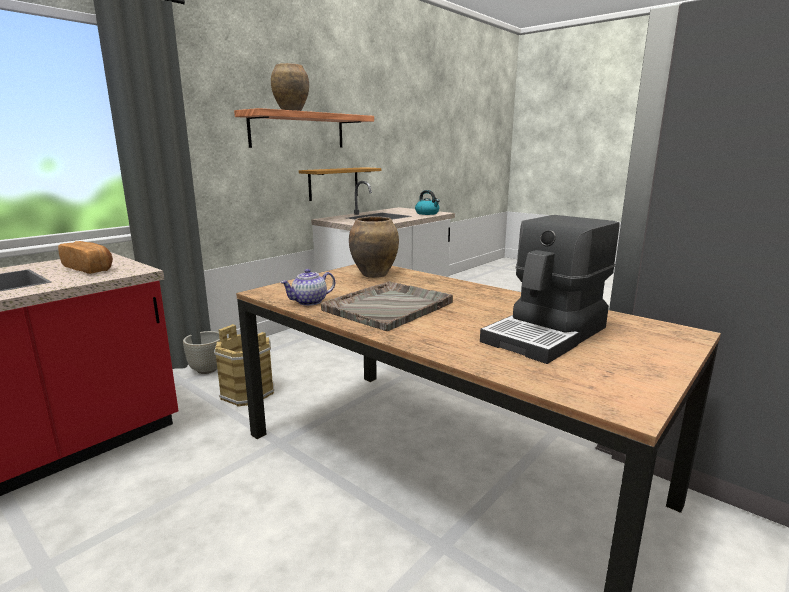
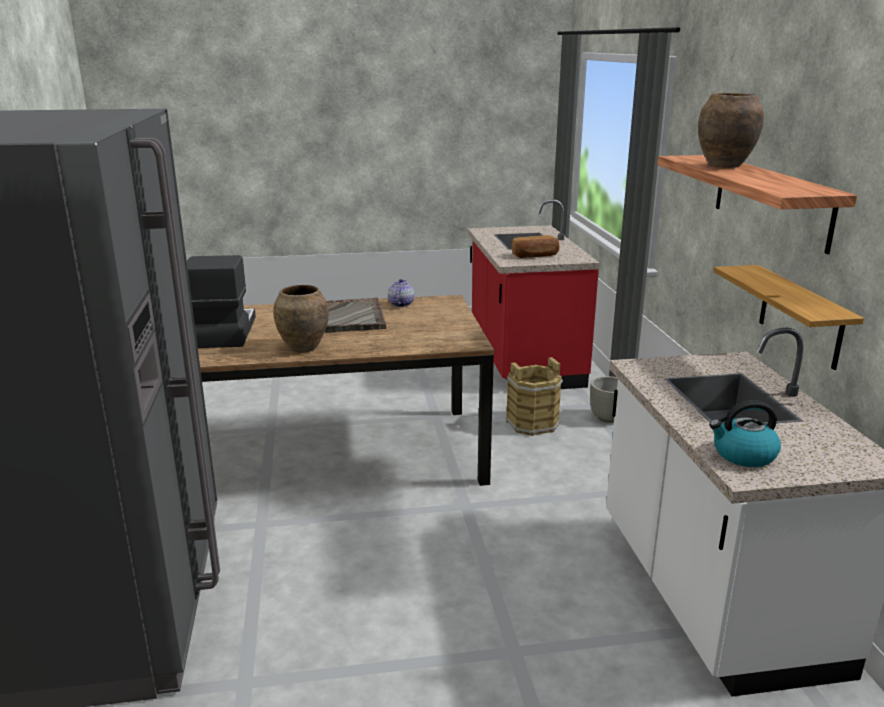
camera: 130 degrees right, 5 degrees up
(374, 275) = (433, 336): brown vase -> brown vase (302, 348)

